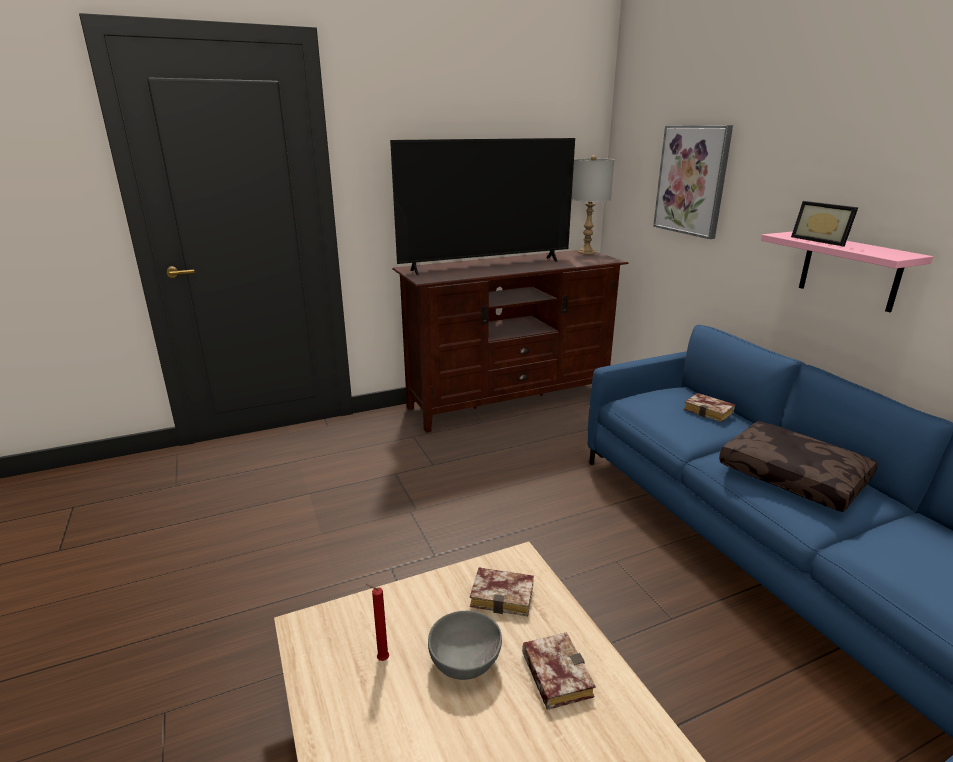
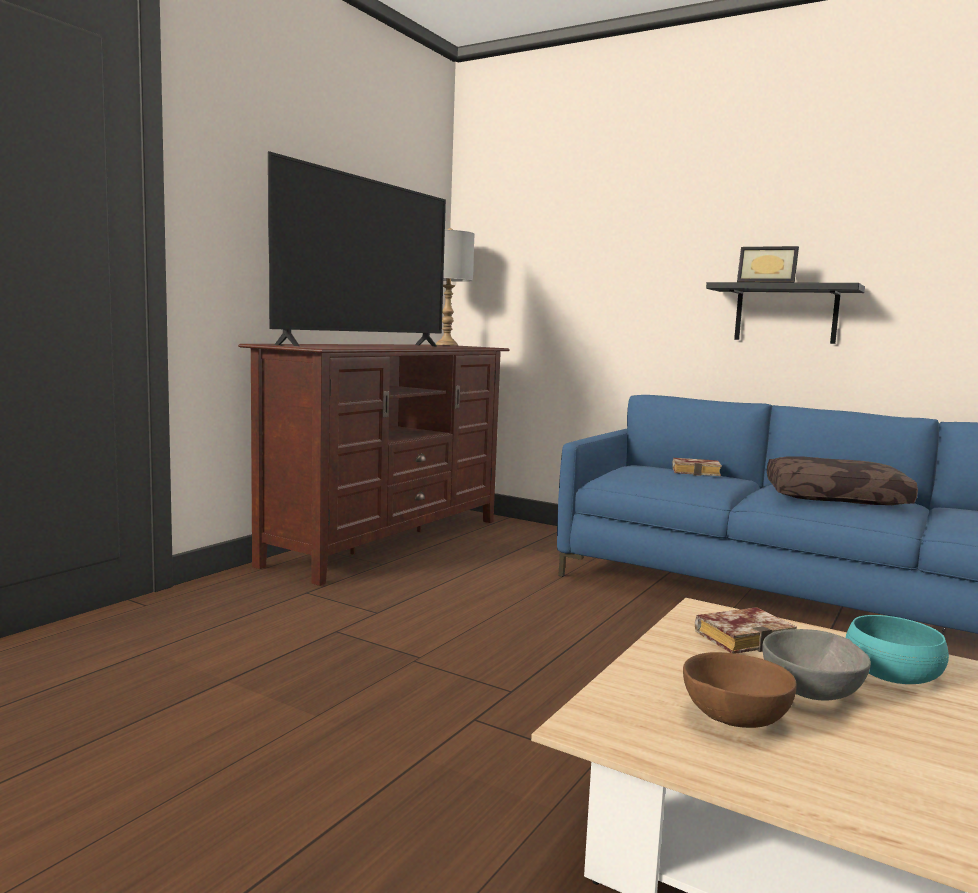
camera: 35 degrees left, 15 degrees down
(381, 659) = (732, 720): red candle -> brown bowl
(553, 673) = (891, 673): book -> turquoise bowl
(692, 180) = (582, 250): picture -> none
(849, 271) = (786, 313): pink shelf -> black shelf

